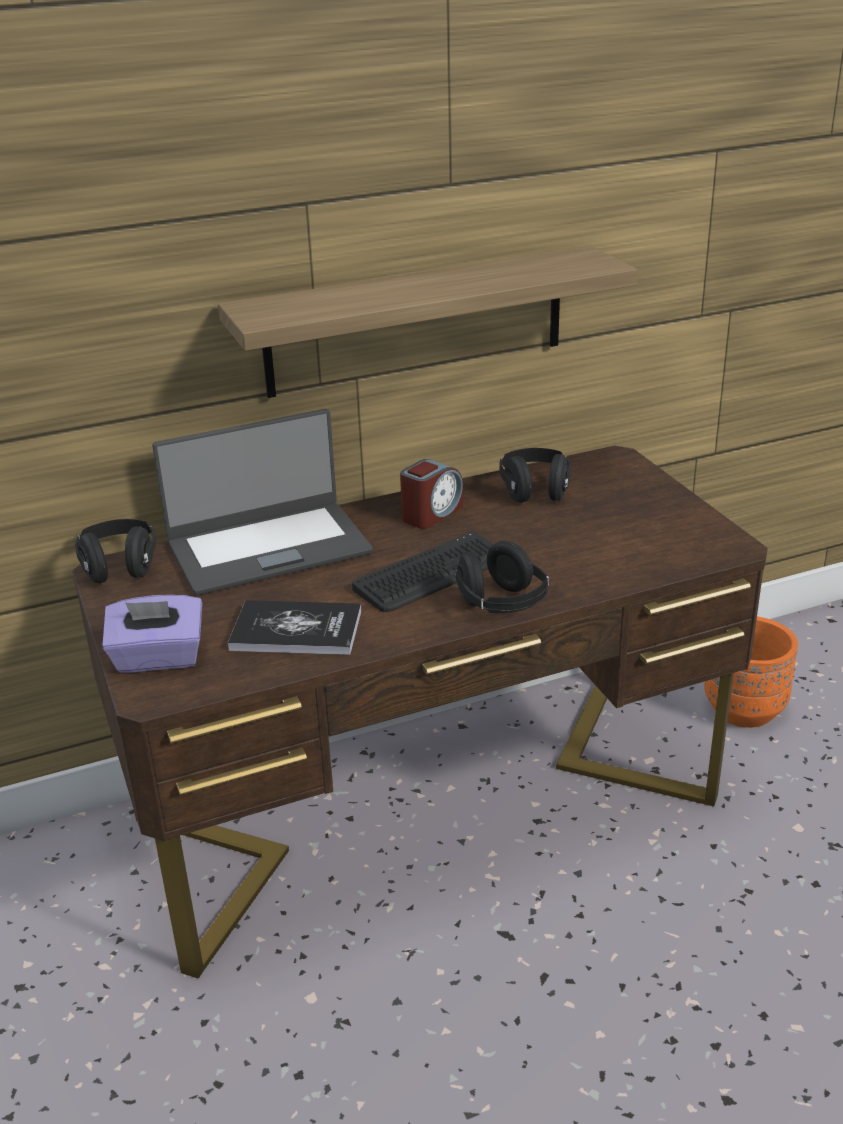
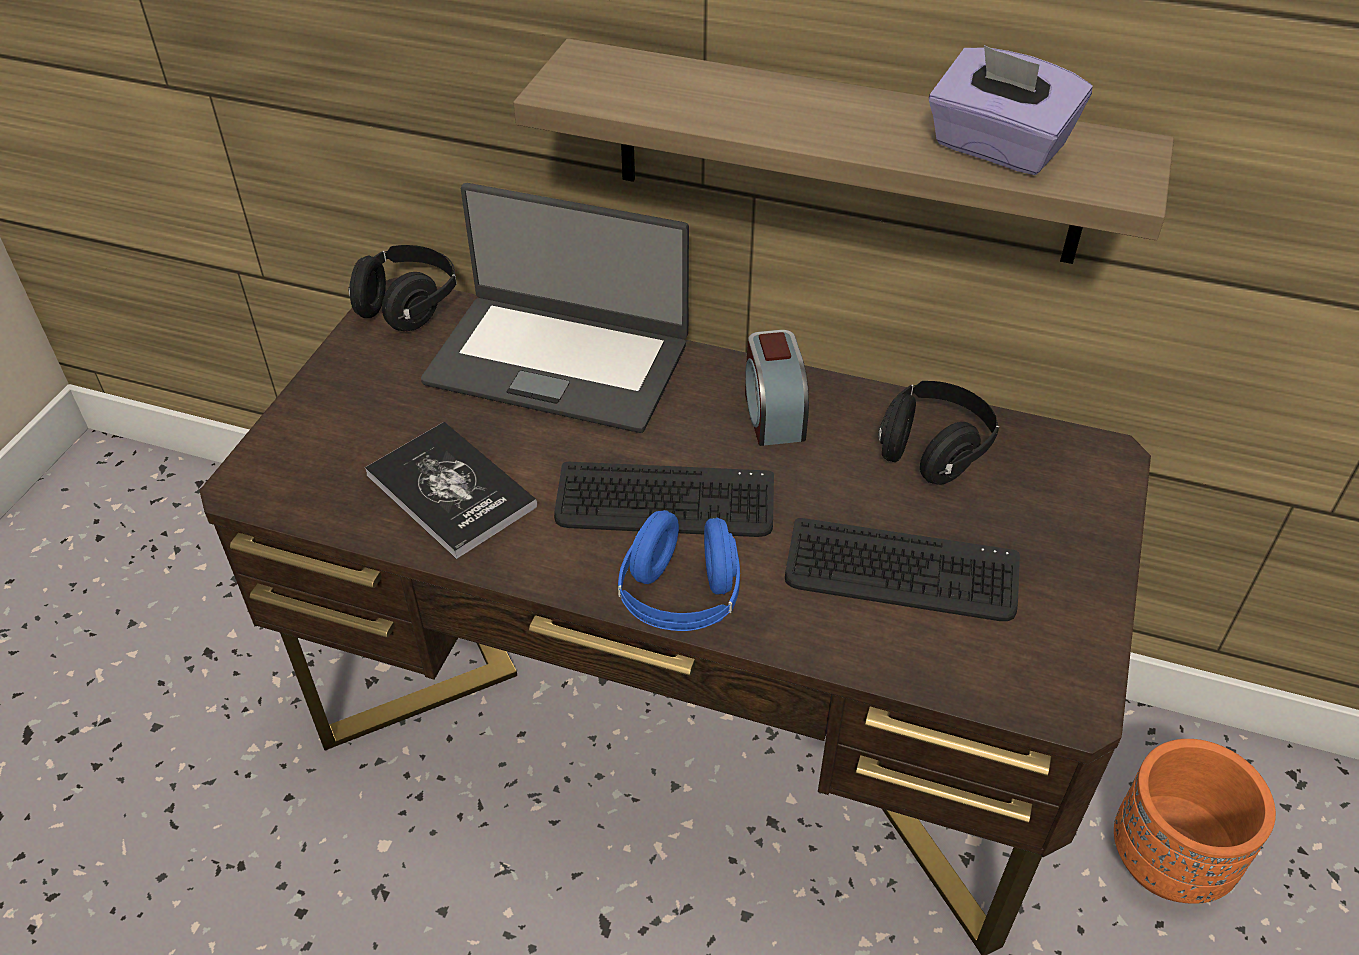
camera: 40 degrees right, 15 degrees up
(158, 658) = (304, 444): purple tissue box -> purple tissue box (997, 148)
(431, 513) = (773, 414): alarm clock -> alarm clock turned 90 degrees clockwise
(501, 604) = (681, 598): black headphones -> blue headphones
(592, 541) = (901, 573): none -> keyboard

